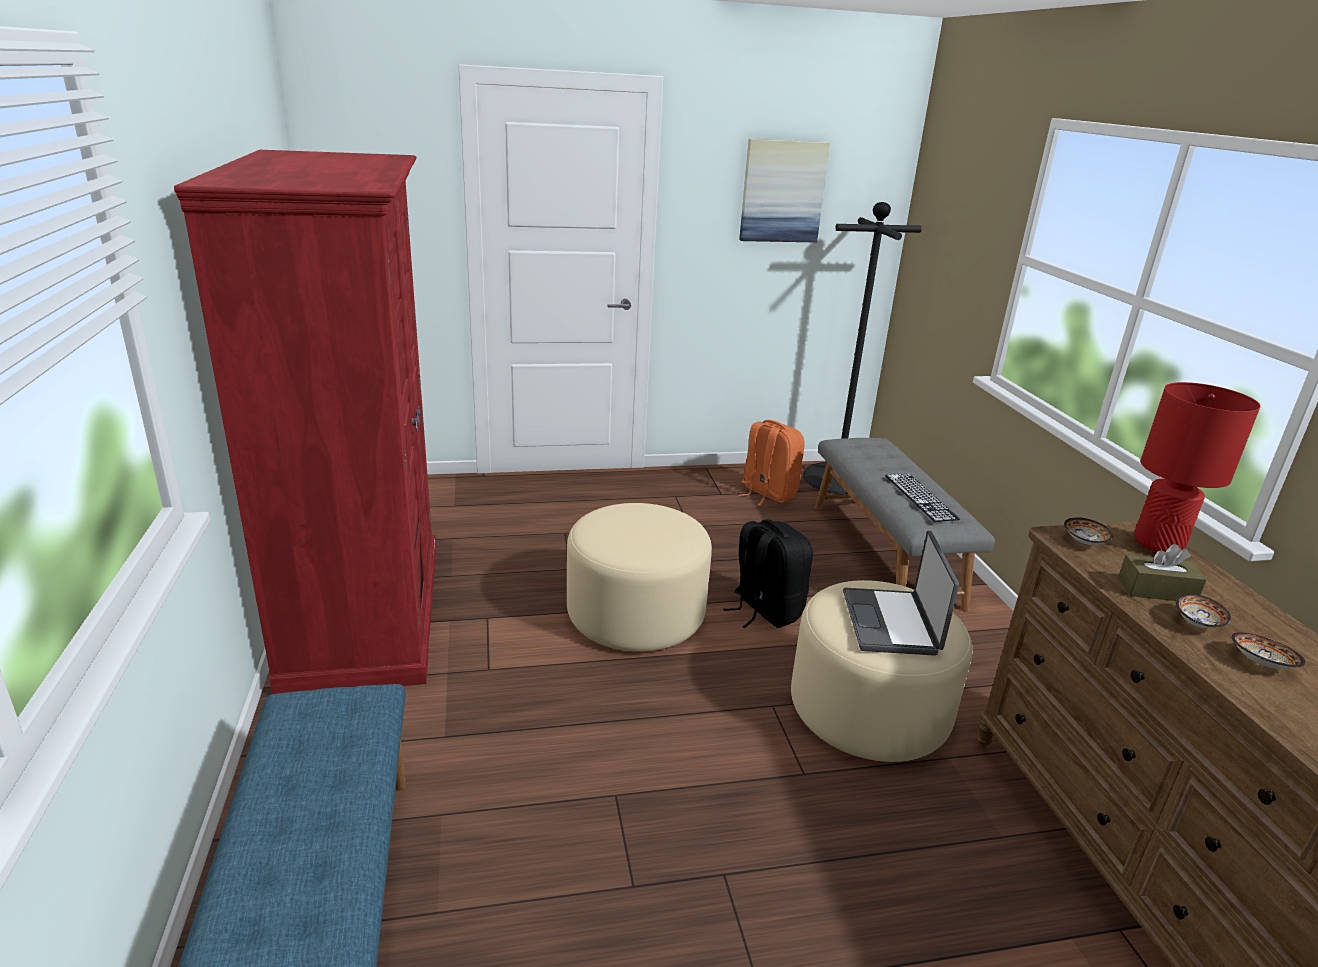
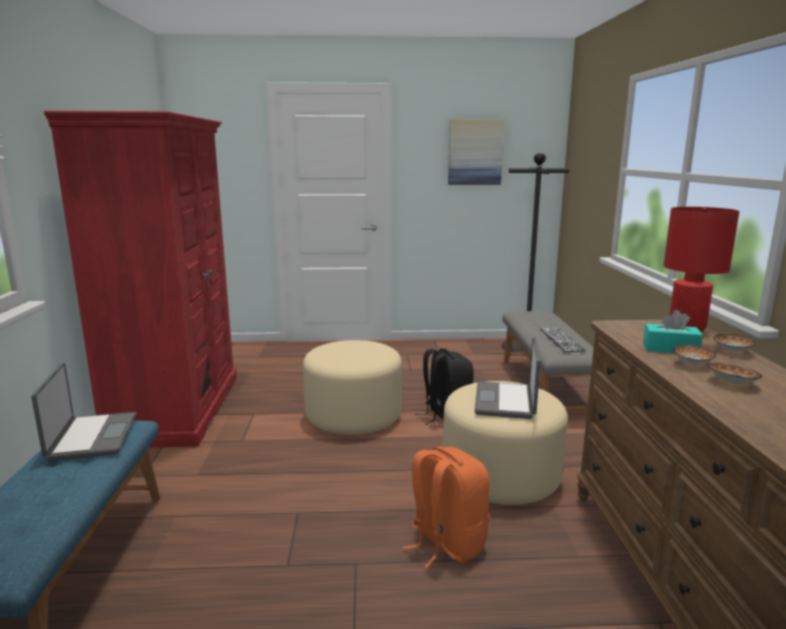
camera: 10 degrees right, 10 degrees down
(323, 729) = (91, 437): none -> laptop
(767, 493) = (472, 354): orange backpack -> orange backpack (445, 543)
(1084, 542) = (629, 327): bowl -> bowl (732, 351)
(1156, 590) = (670, 349): brown tissue box -> turquoise tissue box

